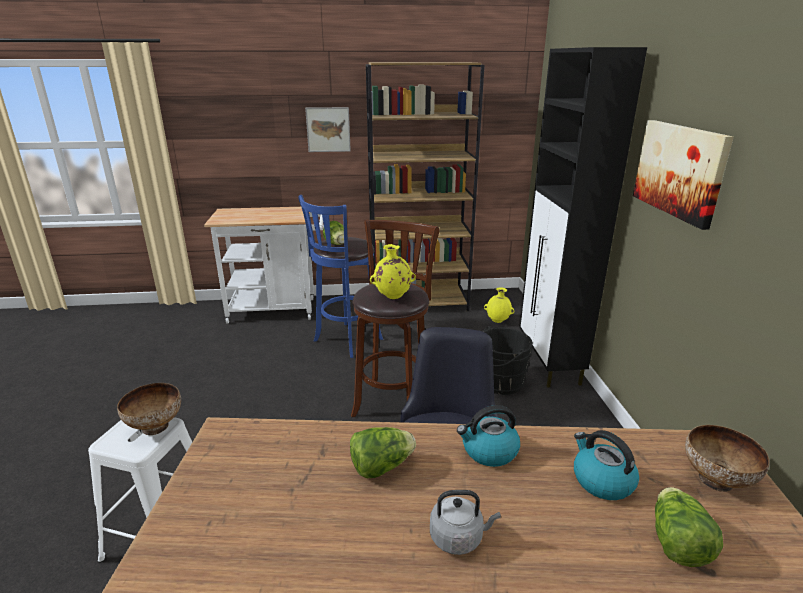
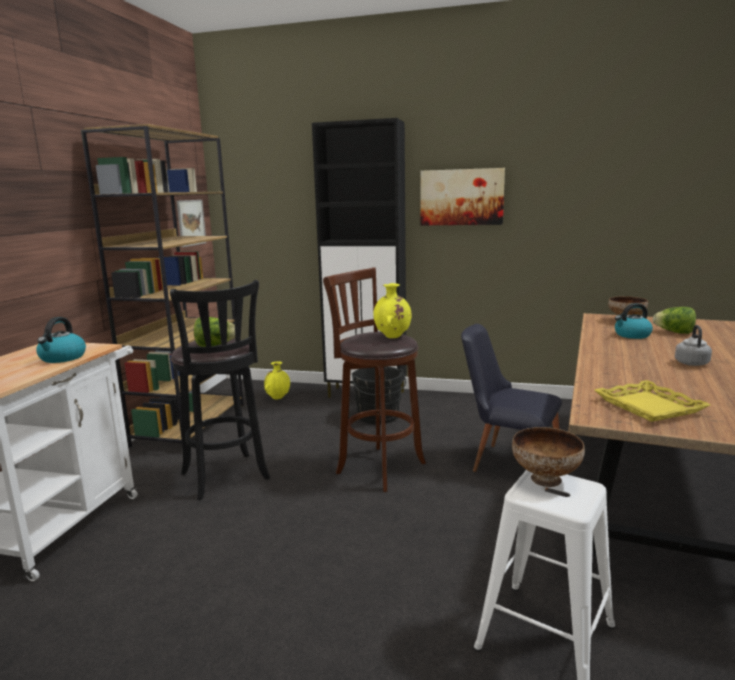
camera: 70 degrees left, 10 degrees down
(253, 471) = (648, 406): none -> yellow tray
(328, 129) = (47, 220): picture -> picture (191, 222)
(345, 341) = (227, 478): blue stool -> black stool
(381, 466) = (631, 373): lettuce -> none
(489, 451) = (609, 350): kettle -> kettle (62, 358)

